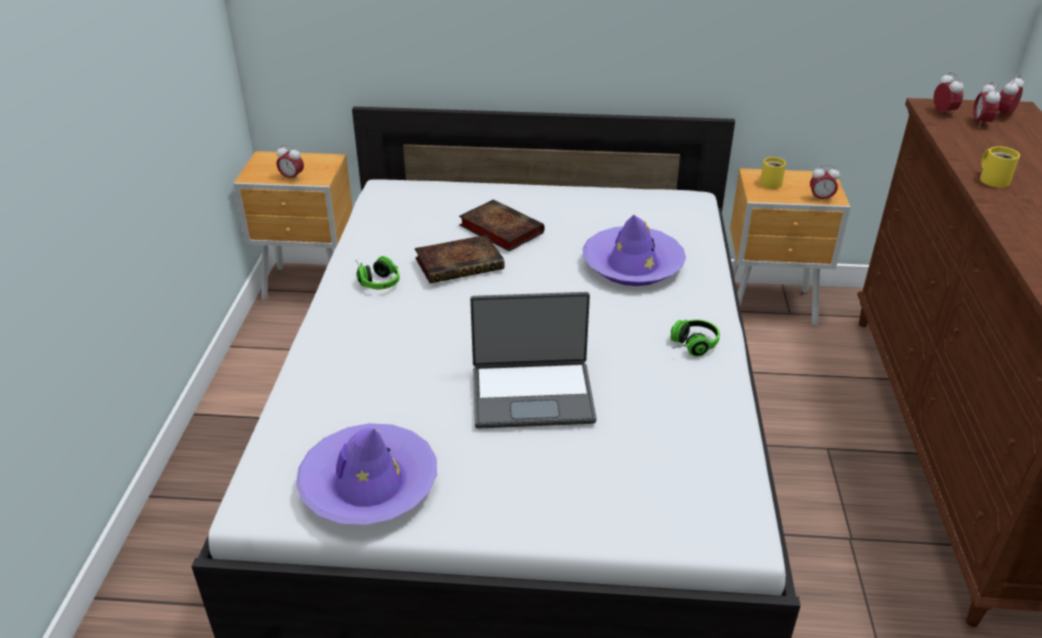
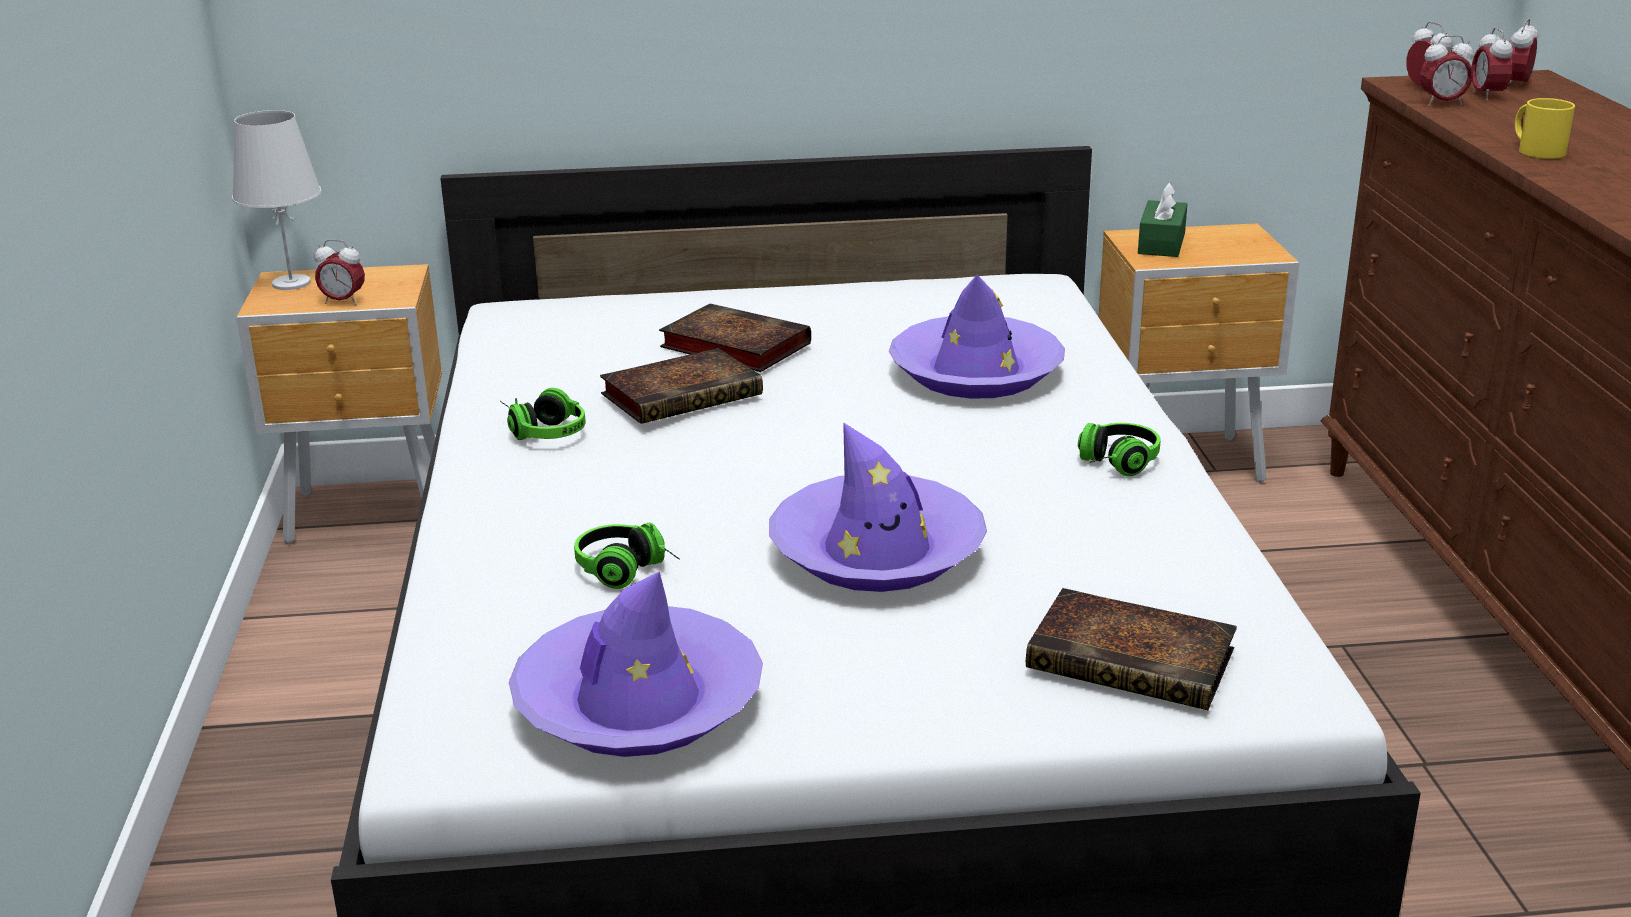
camera: 10 degrees left, 10 degrees down
(269, 161) = (292, 283): none -> white table lamp
(392, 389) = (629, 572): none -> headphones
(532, 394) = (877, 551): laptop -> purple hat
(653, 497) = (1136, 660): none -> book
(770, 182) = (1161, 243): yellow mug -> green tissue box
(820, 199) = (1249, 257): alarm clock -> alarm clock (1442, 103)

